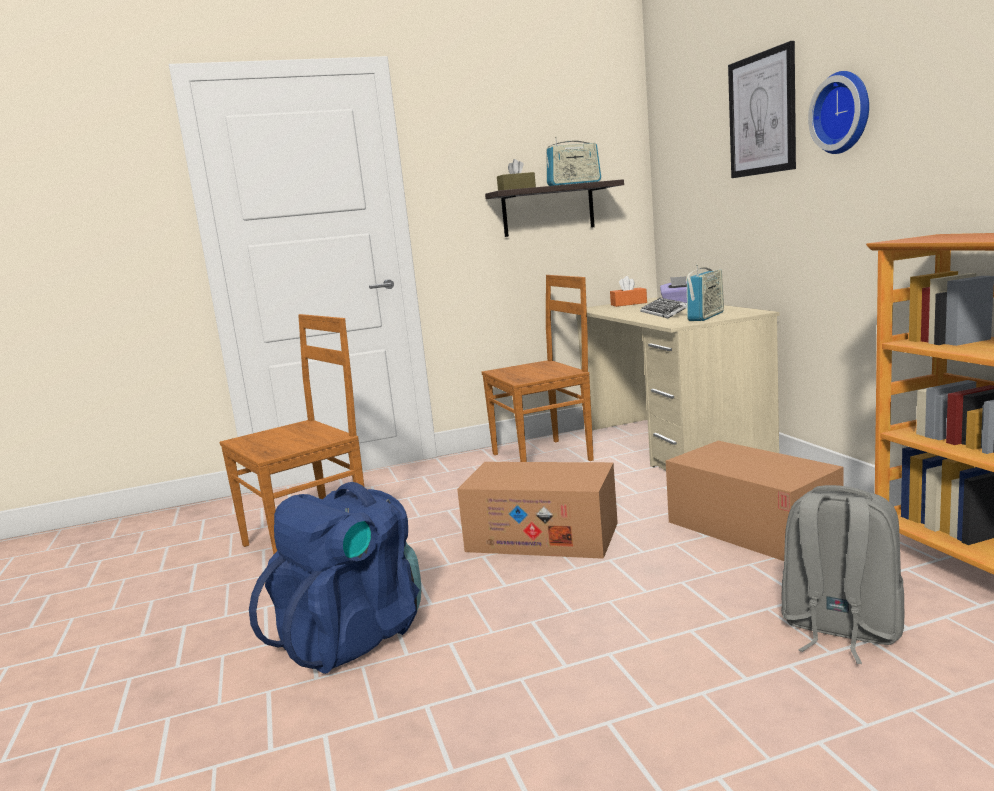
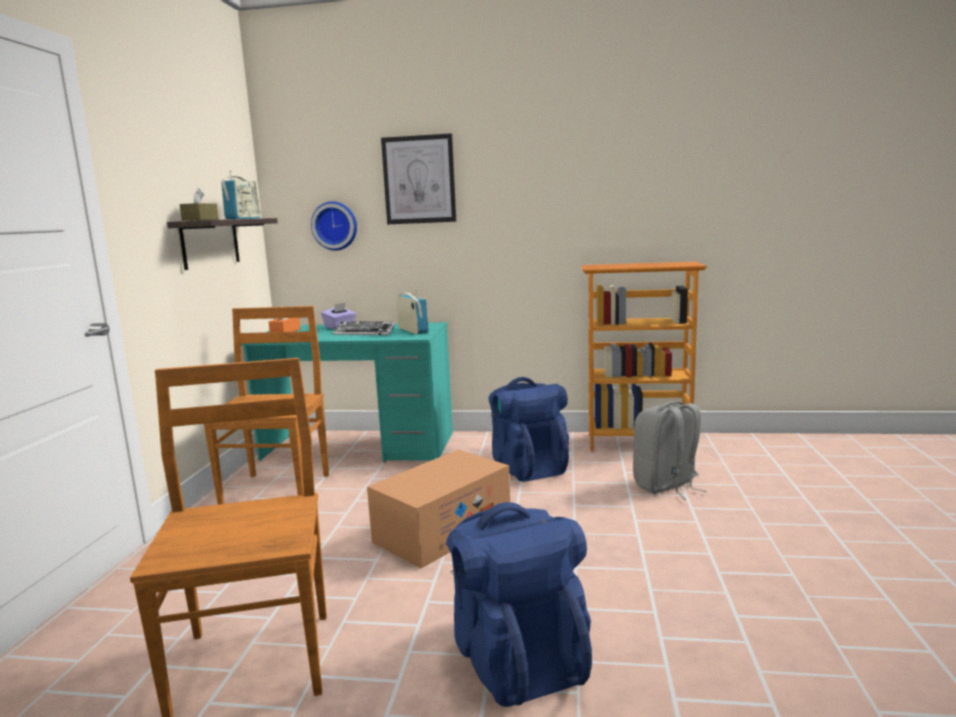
camera: 65 degrees left, 0 degrees up
(671, 447) = (359, 446): beige desk -> turquoise desk
(752, 528) = (528, 466): cardboard box -> blue backpack
(844, 112) = (500, 188): wall clock -> wall clock (335, 226)

